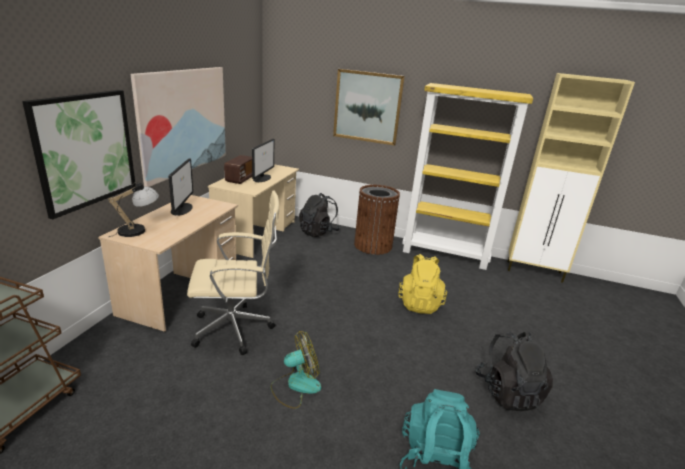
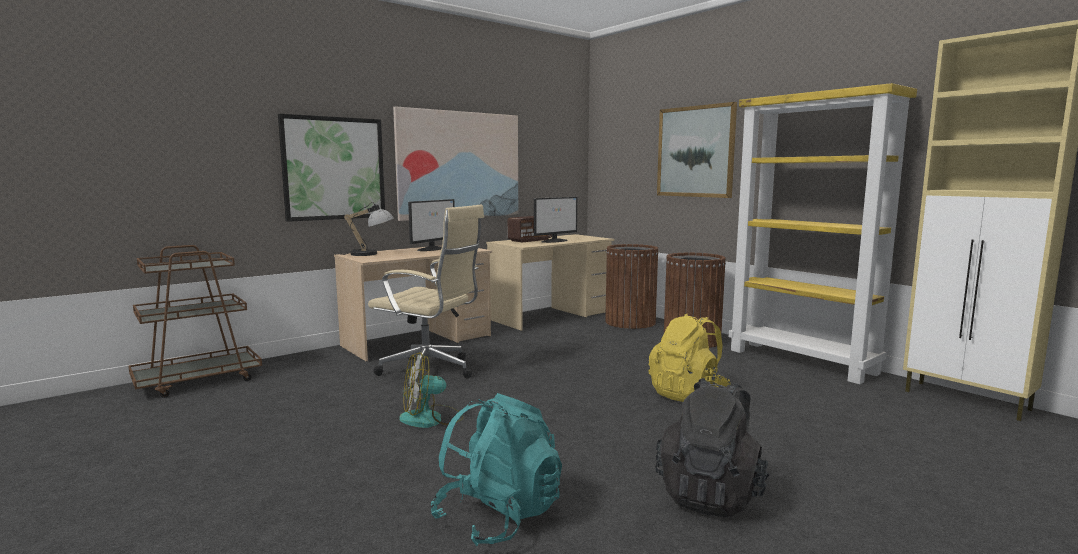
camera: 35 degrees right, 15 degrees down
(295, 386) = (431, 419): fan -> fan turned 150 degrees clockwise
(318, 232) = (630, 322): black backpack -> brown trash can

